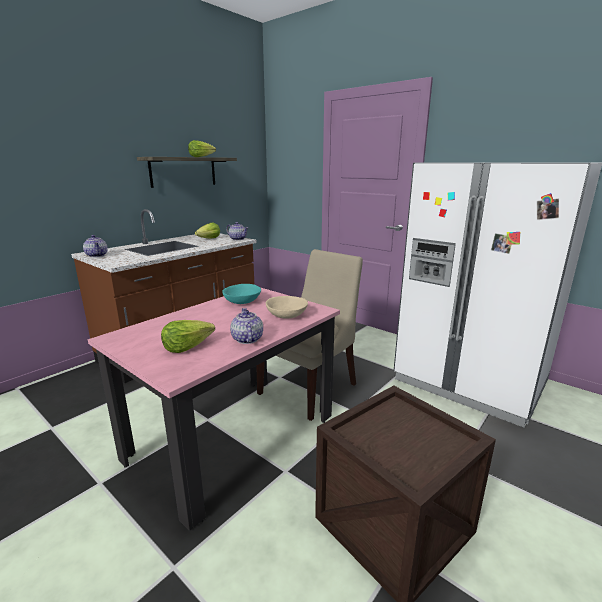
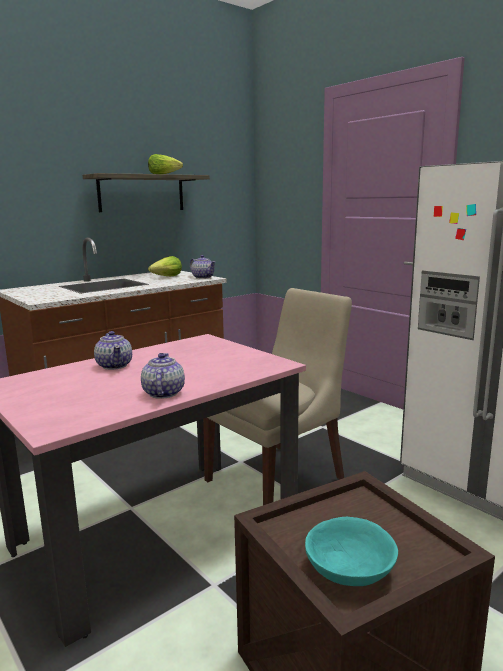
camera: 10 degrees right, 5 degrees down
(97, 255) = (22, 292): teapot -> teapot (114, 365)
(187, 347) = (84, 398): lettuce -> none
(243, 301) = (181, 350): turquoise bowl -> turquoise bowl (351, 570)
(287, 315) = (230, 368): beige bowl -> none

